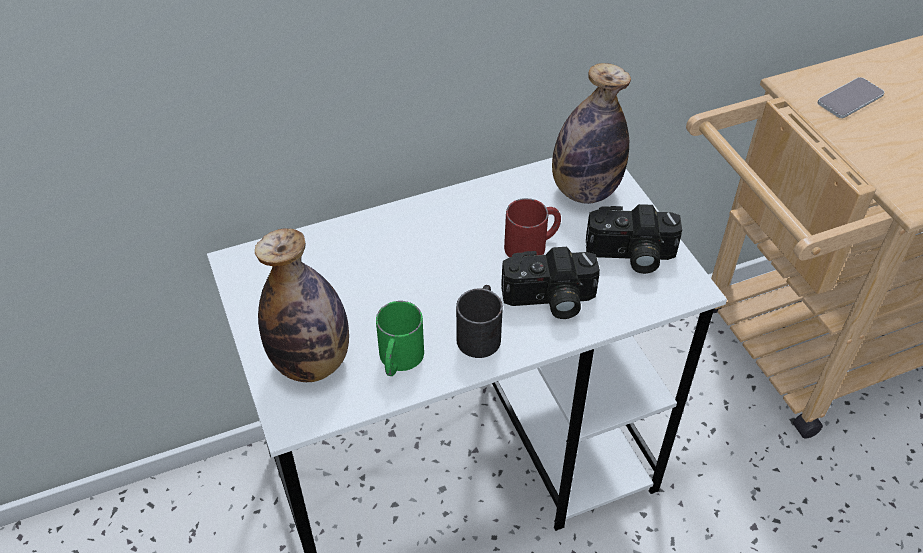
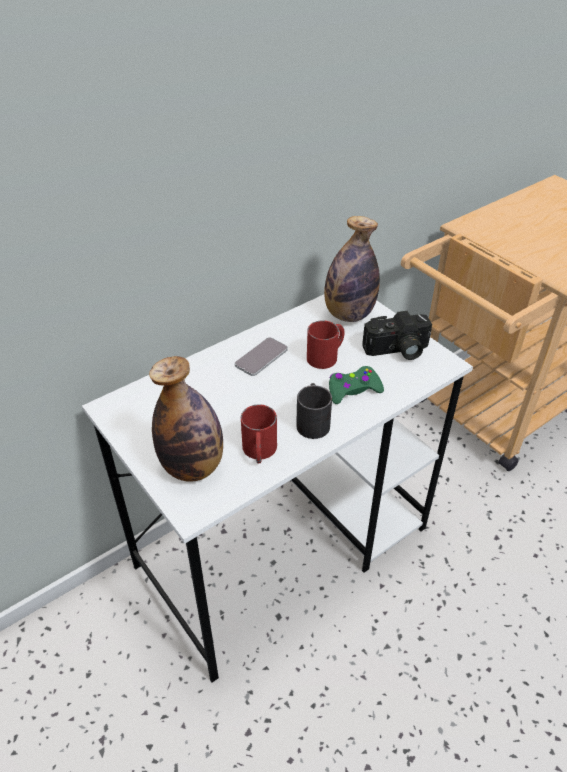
camera: 15 degrees left, 5 degrees down
(398, 360) = (259, 452): green mug -> red mug
(549, 300) = (353, 390): camera -> green game controller
(850, 99) = (502, 228): phone -> phone (261, 357)

